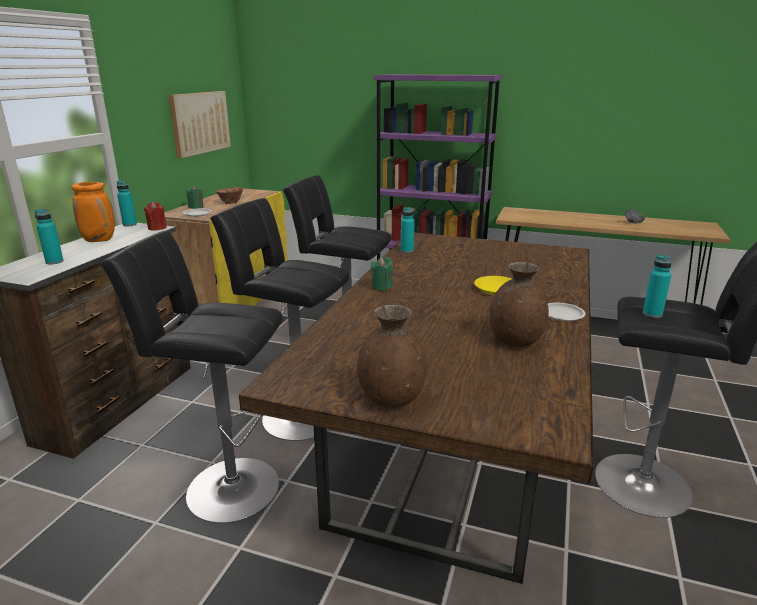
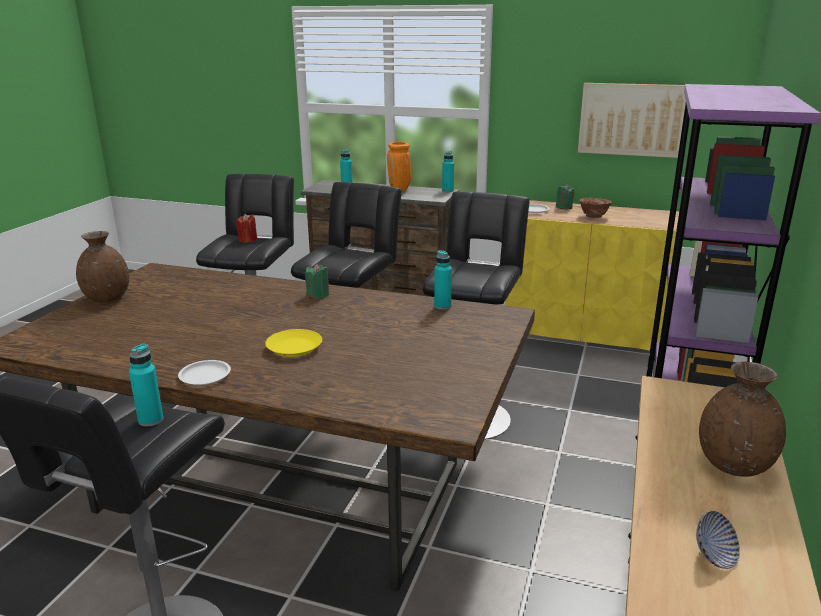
camera: 90 degrees right, 0 degrees up
(157, 228) = (437, 198): red candle -> red candle (248, 240)
(515, 341) = (159, 345): brown vase -> brown vase (733, 465)

